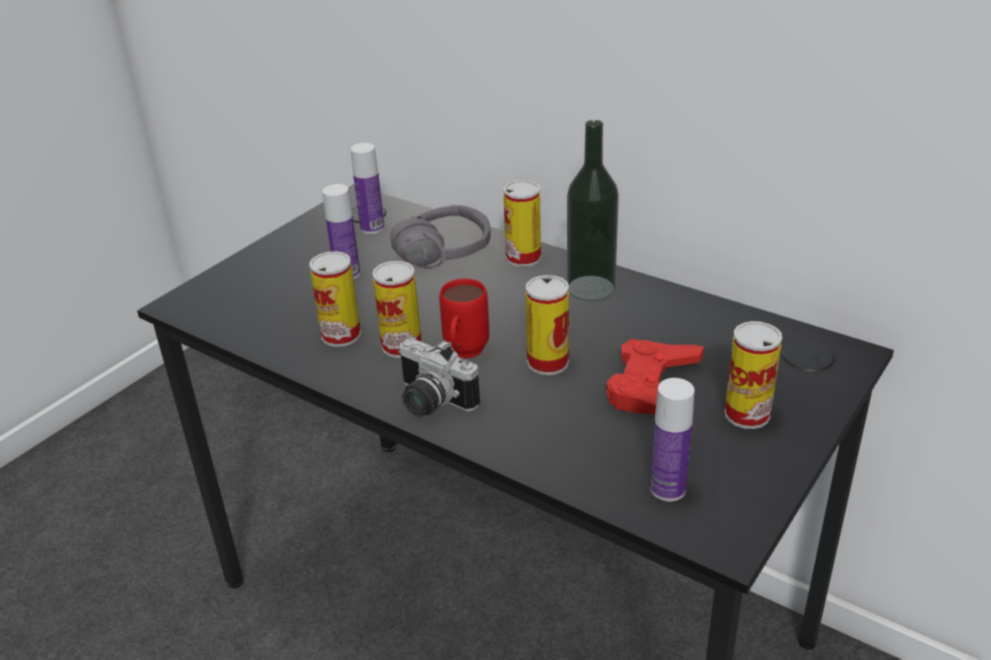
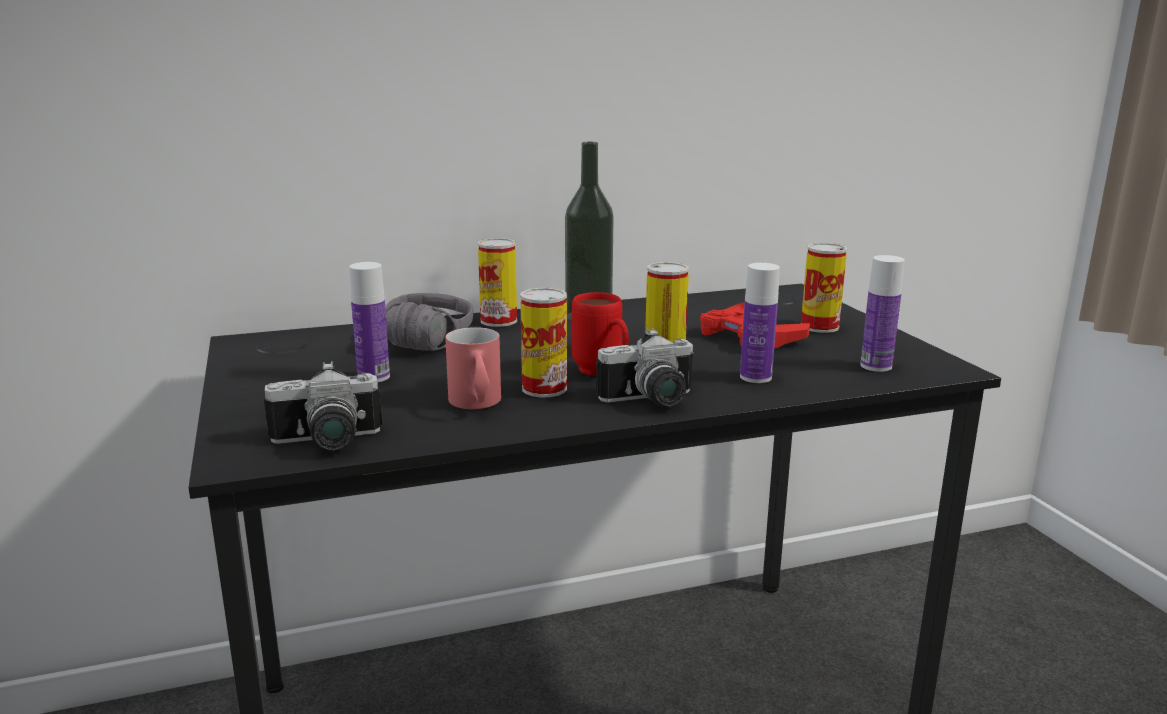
camera: 55 degrees left, 15 degrees down
(227, 317) = (326, 443): none -> camera
(341, 335) = (477, 405): can -> red mug
(372, 228) = (318, 348): bottle -> bottle (755, 377)

